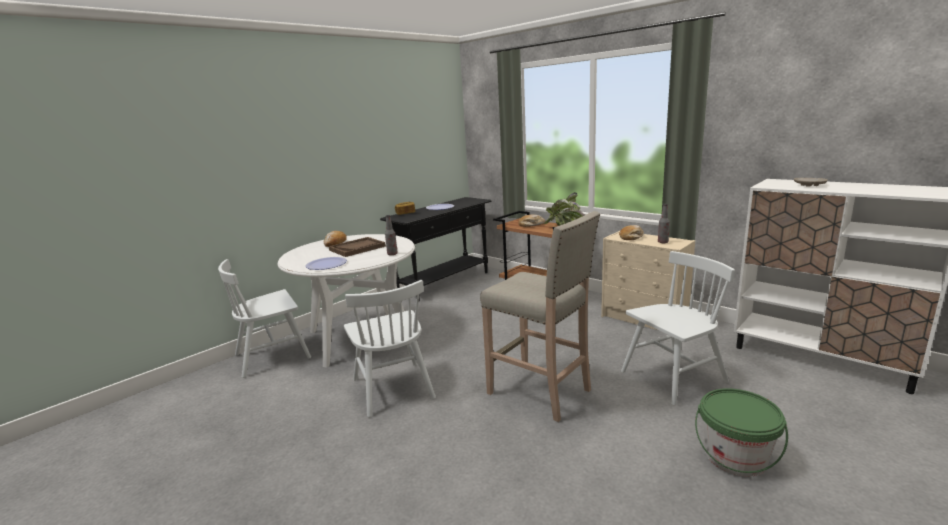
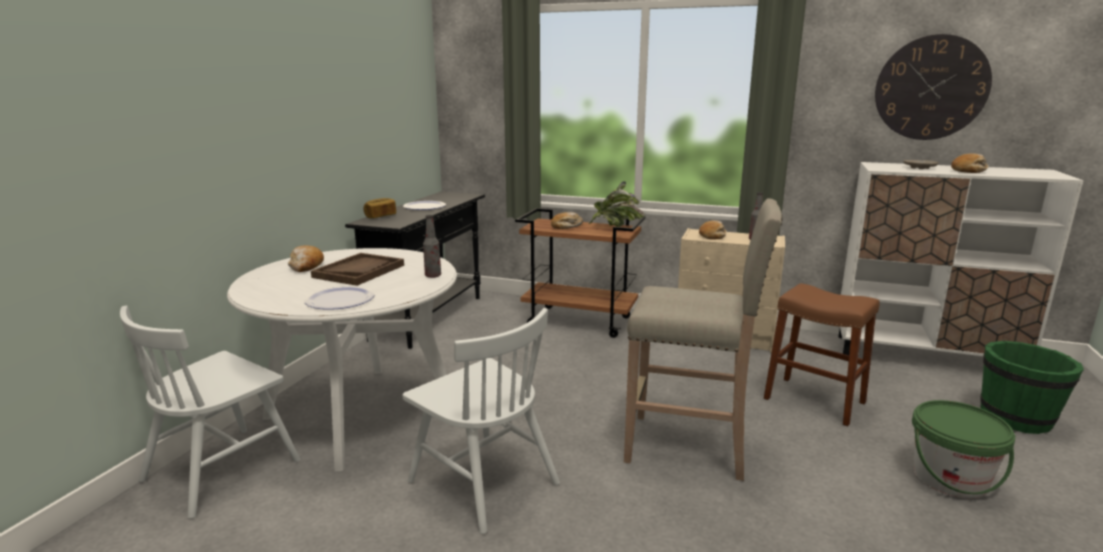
camera: 25 degrees left, 0 degrees up
(673, 377) = (814, 400): white chair -> brown stool
(833, 111) = (931, 88): none -> wall clock
(856, 188) = (969, 171): none -> bread
(863, 424) = (1016, 418): none -> green bucket

